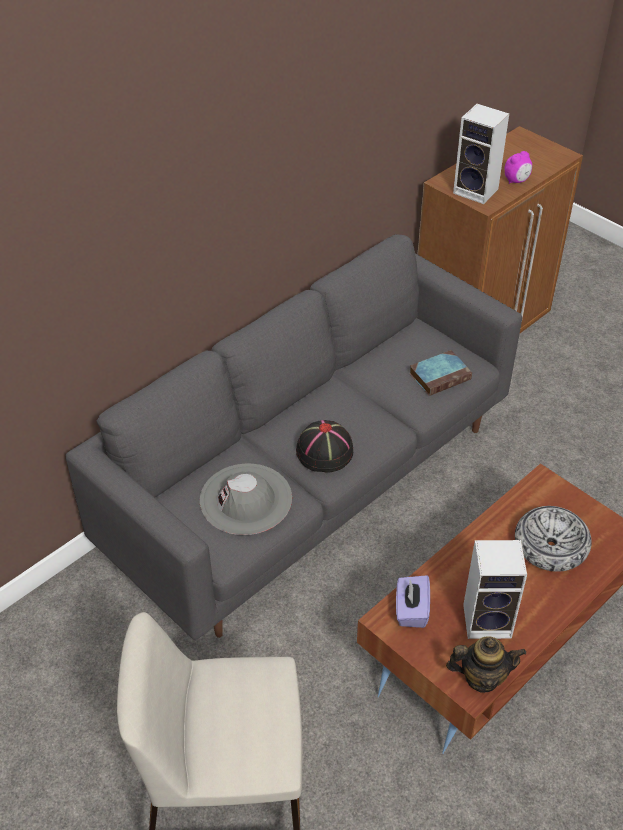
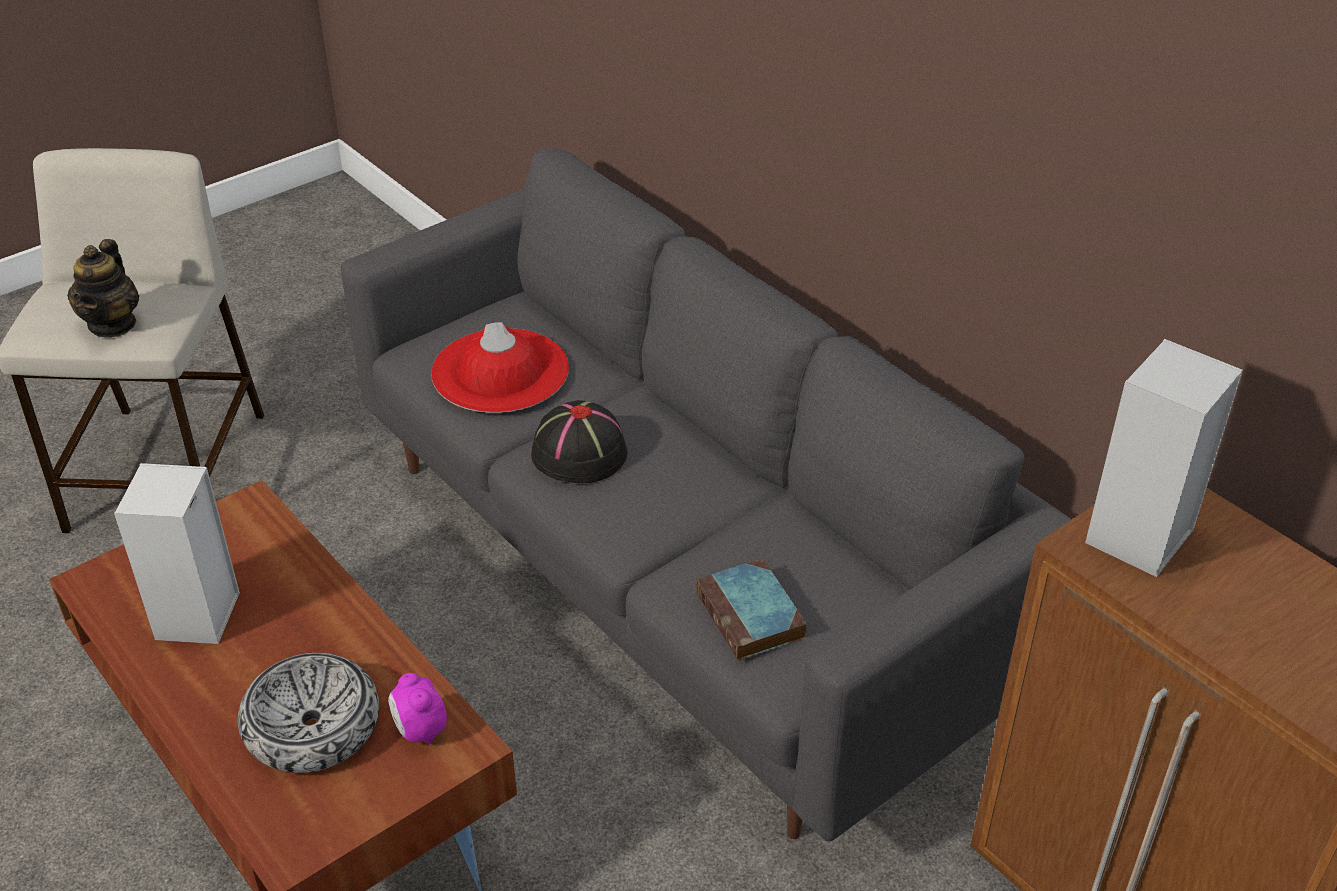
camera: 95 degrees right, 5 degrees down
(246, 499) = (500, 371): grey hat -> red hat
(411, 610) = (253, 534): purple tissue box -> none
(482, 677) = (107, 595): teapot -> teapot (112, 324)
(516, 181) = (1203, 617): alarm clock -> alarm clock (420, 730)

